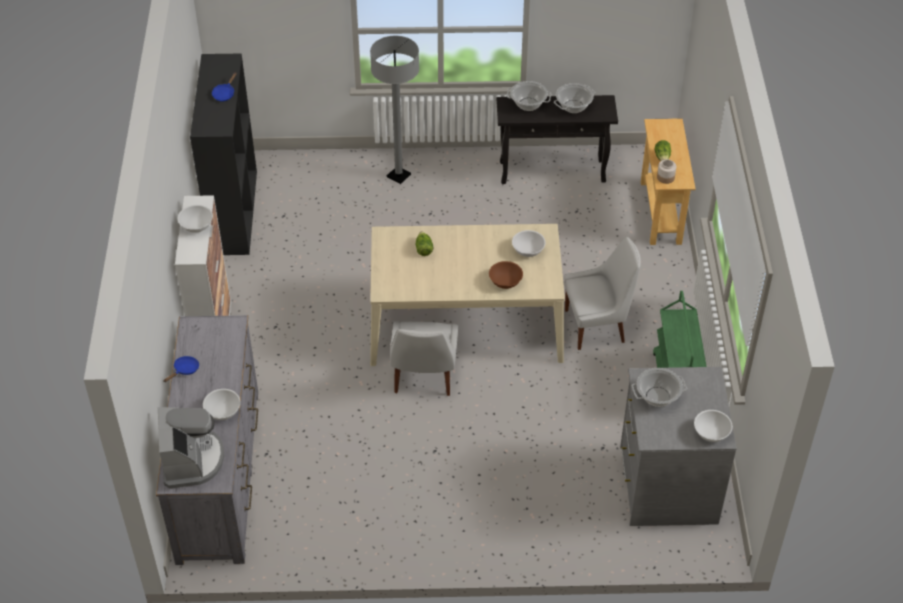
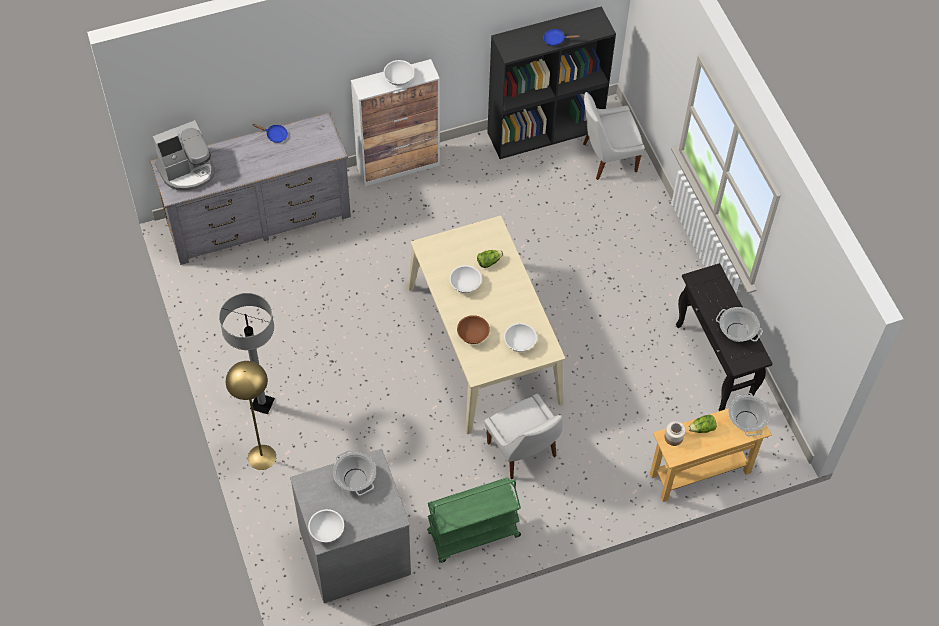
camera: 70 degrees right, 10 degrees up
(223, 411) = (241, 174): white bowl -> white bowl (465, 285)
(398, 176) = (648, 239): grey floor lamp -> grey floor lamp (262, 404)
(423, 378) = (409, 330): white chair -> white chair (607, 158)
(528, 104) = (721, 292): cooking pot -> cooking pot (746, 420)
(530, 540) = (261, 457): none -> yellow floor lamp

